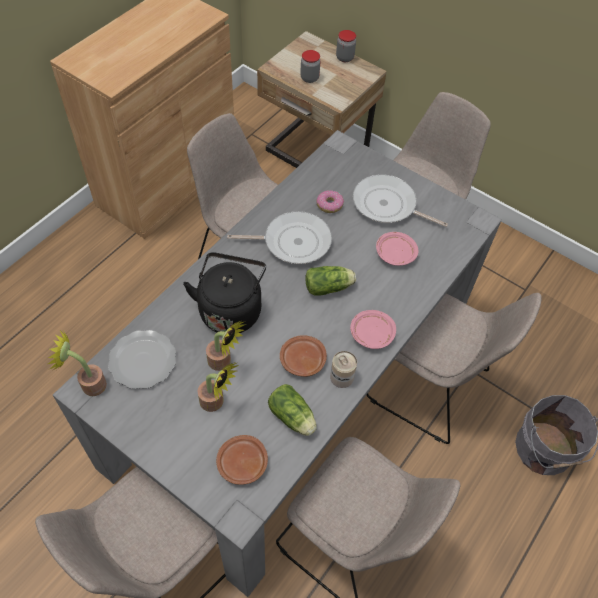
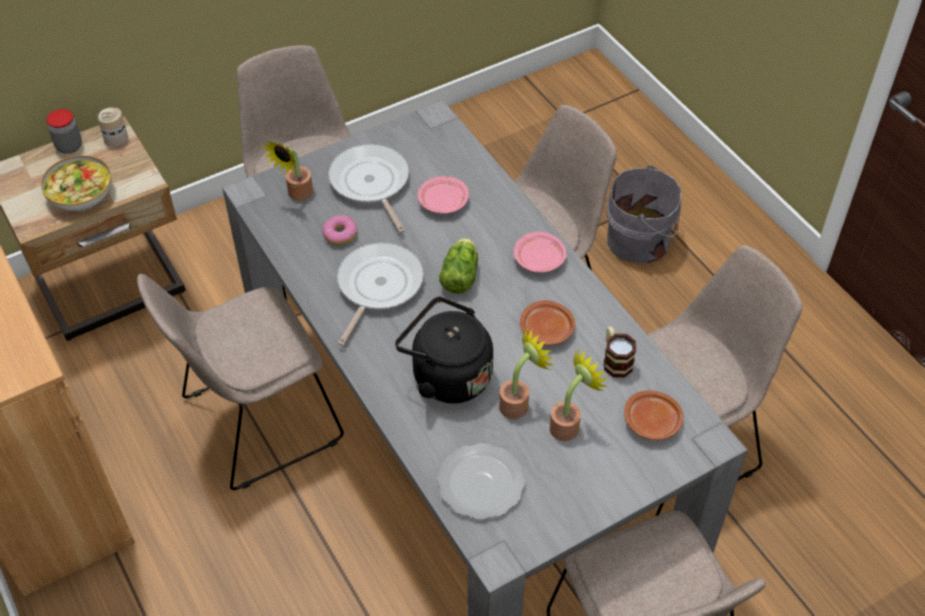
camera: 65 degrees left, 5 degrees down
(89, 384) = (491, 548): potted plant -> potted plant (297, 195)
(293, 418) = (615, 360): lettuce -> mug
(309, 78) = (81, 194): jar -> bowl
(342, 377) = (582, 303): can -> can (116, 138)
(387, 205) = (371, 184): frying pan -> frying pan turned 105 degrees clockwise

